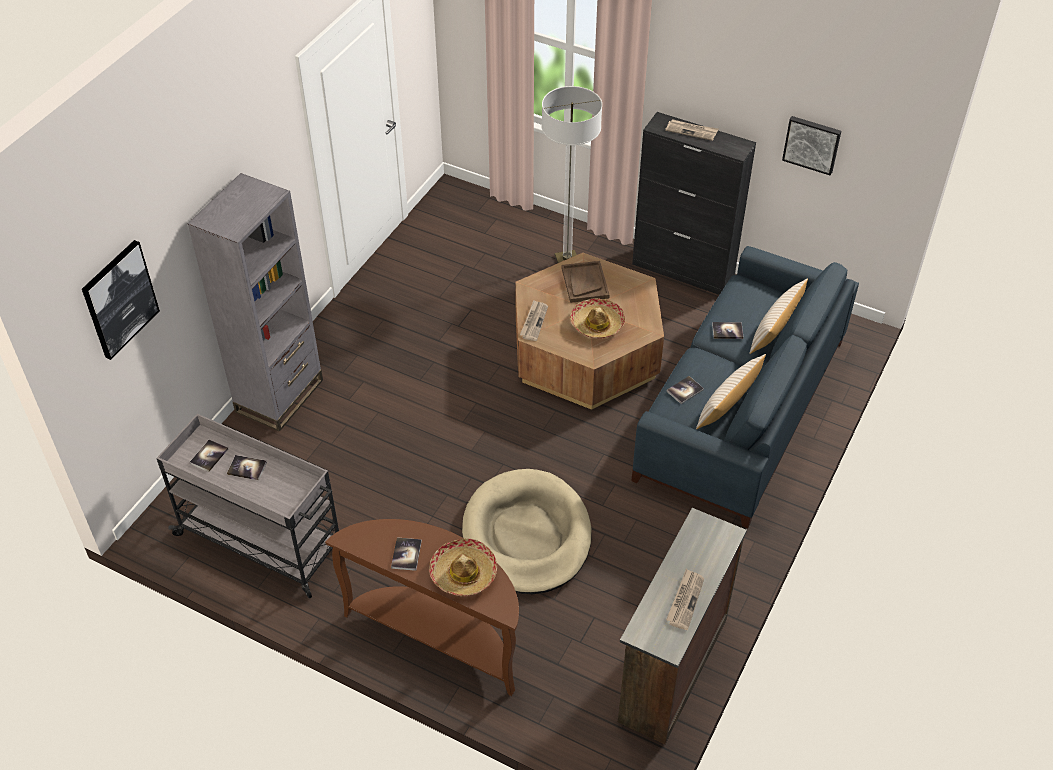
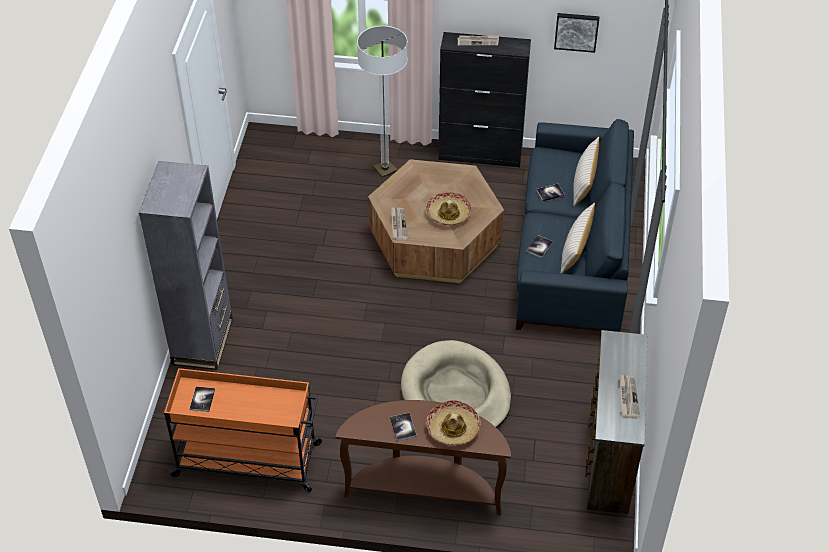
camera: 20 degrees left, 0 degrees up
(119, 299) = (112, 288): picture -> none
(247, 468) = (238, 400): book -> none
(263, 541) = (249, 460): grey cart -> orange cart
(584, 283) = (423, 183): brown tray -> none

